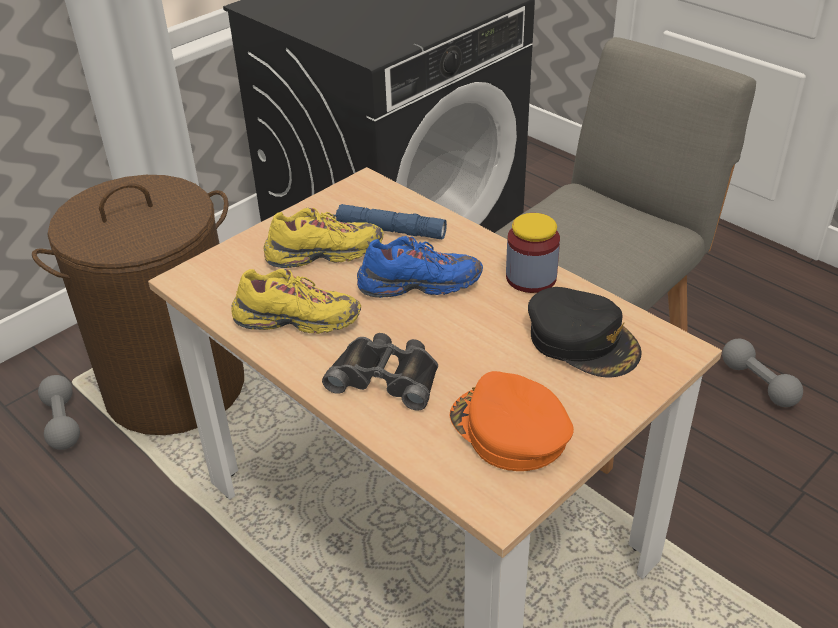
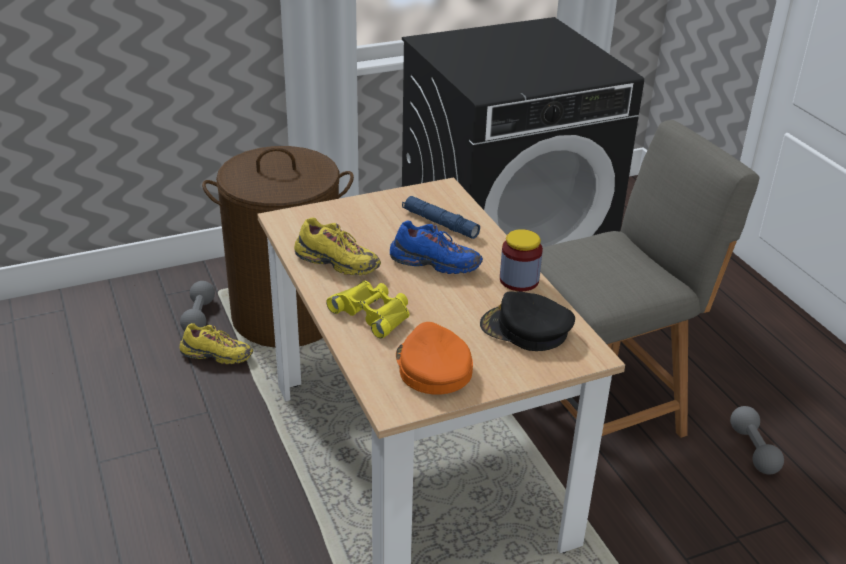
camera: 20 degrees right, 5 degrees down
(324, 255) = (383, 227): yellow shoe -> yellow shoe (217, 356)
(386, 377) = (373, 313): black binoculars -> yellow binoculars
(582, 340) = (526, 329): black cap -> black cap turned 135 degrees clockwise

